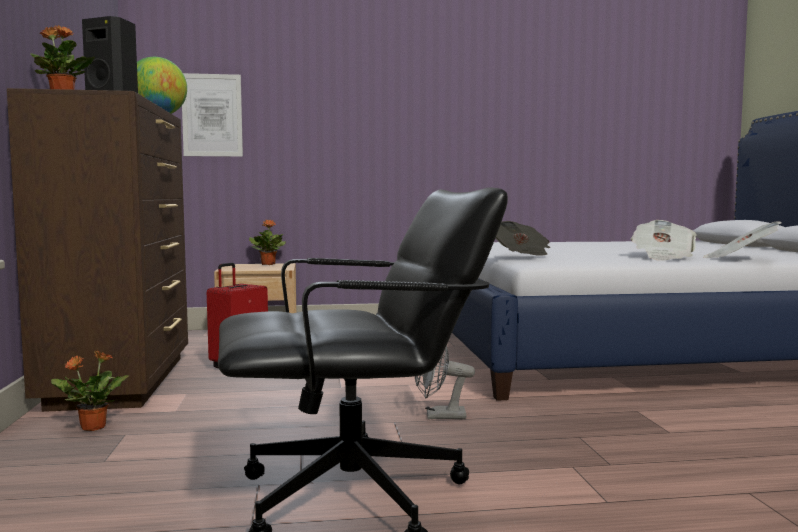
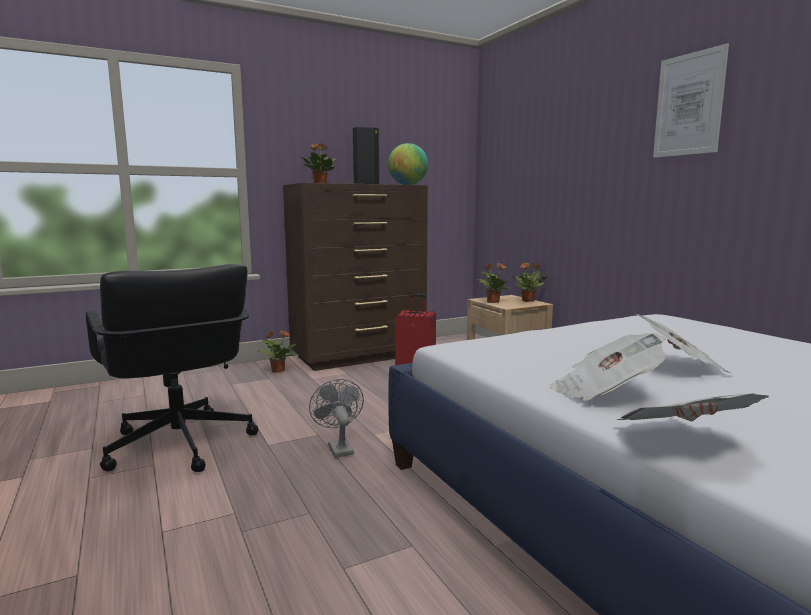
camera: 70 degrees right, 5 degrees up
(212, 115) = (515, 171): picture -> picture (689, 104)
(250, 269) = (492, 302): none -> potted plant
(521, 257) = (488, 339): newspaper -> newspaper (680, 366)

